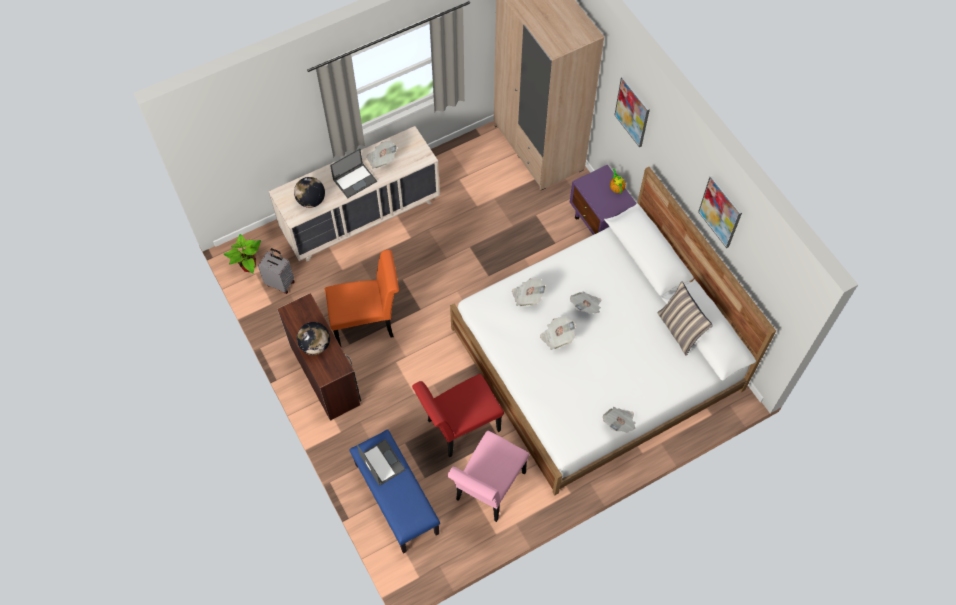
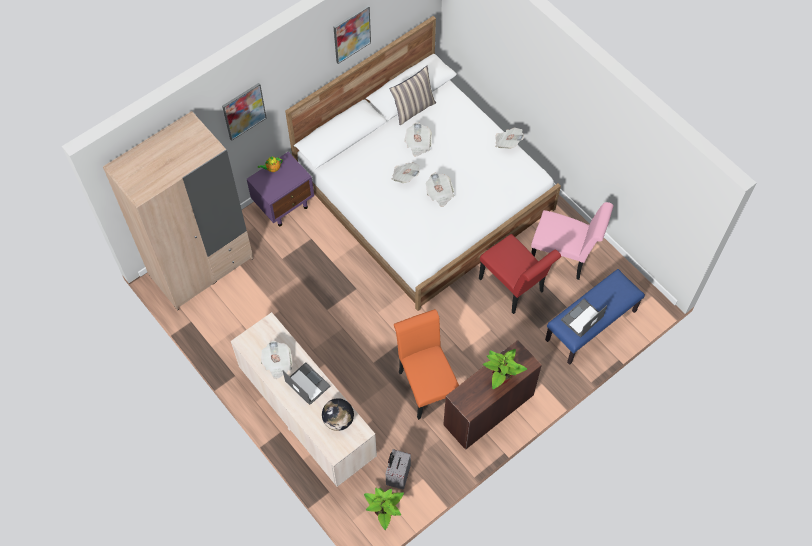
camera: 100 degrees left, 0 degrees up
(315, 345) = (500, 377): globe -> potted plant
(527, 296) = (405, 220): newspaper -> newspaper (418, 144)

